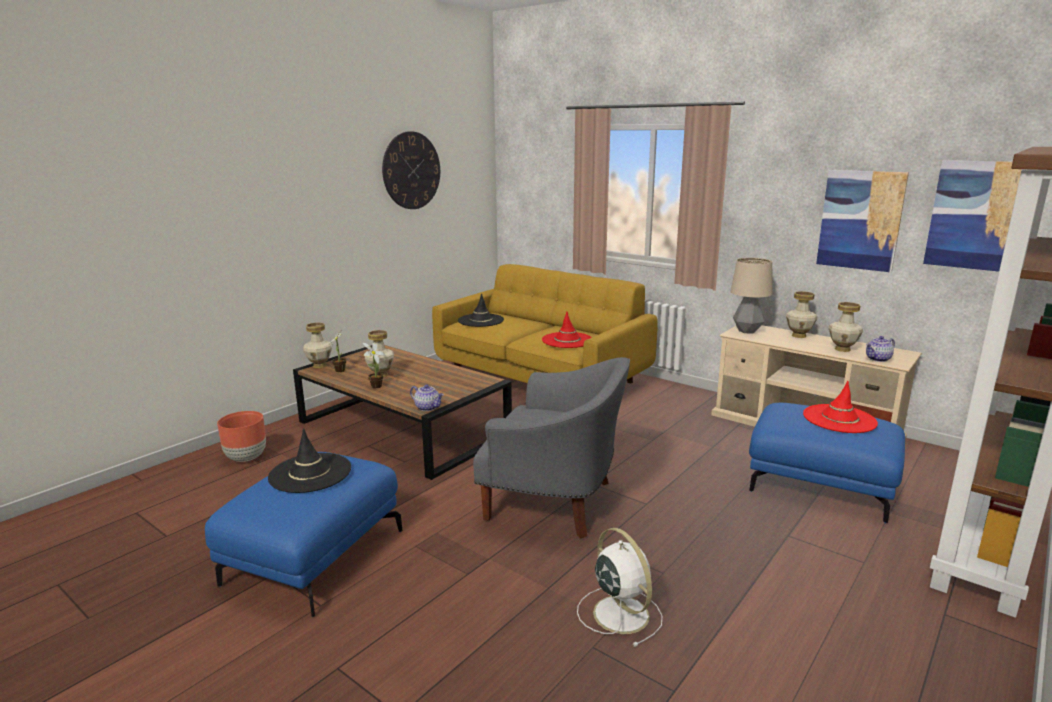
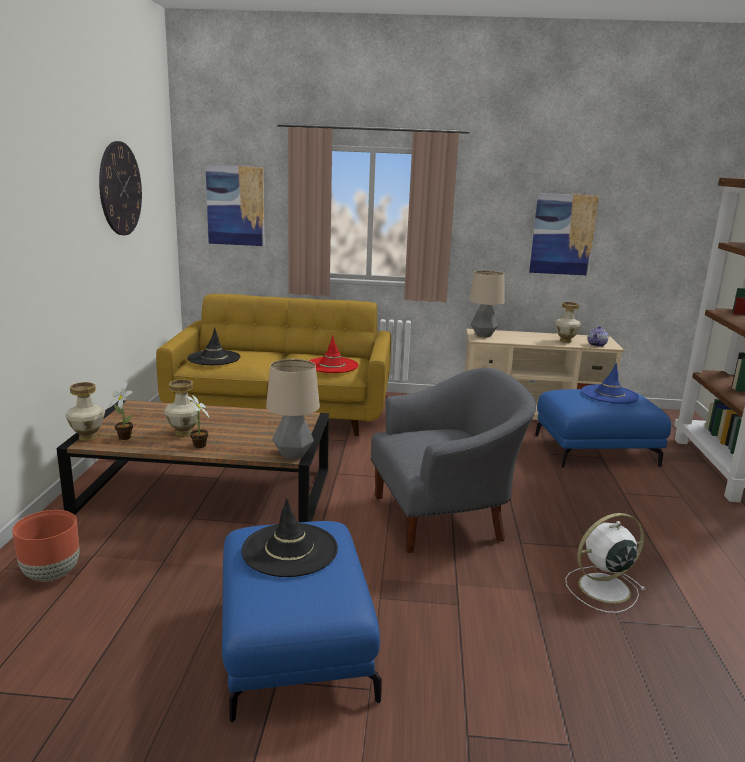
camera: 35 degrees left, 0 degrees up
(428, 408) = (292, 455): teapot -> table lamp
(619, 613) = (602, 588): white fan -> white fan turned 45 degrees counterclockwise
(798, 336) = (522, 334): vase -> none
(839, 419) = (609, 394): red hat -> blue hat
(977, 215) = (645, 228): picture -> picture (235, 205)

